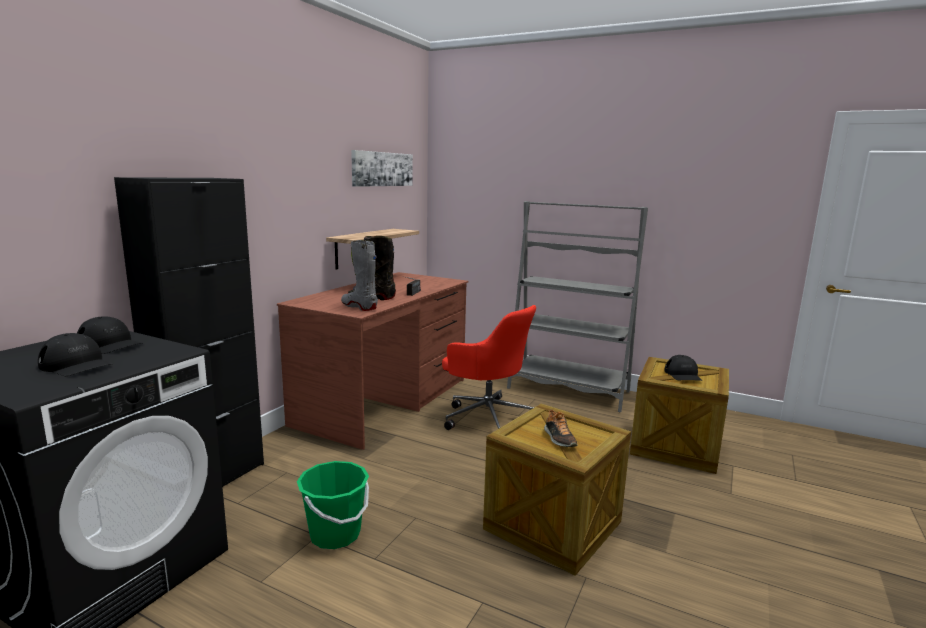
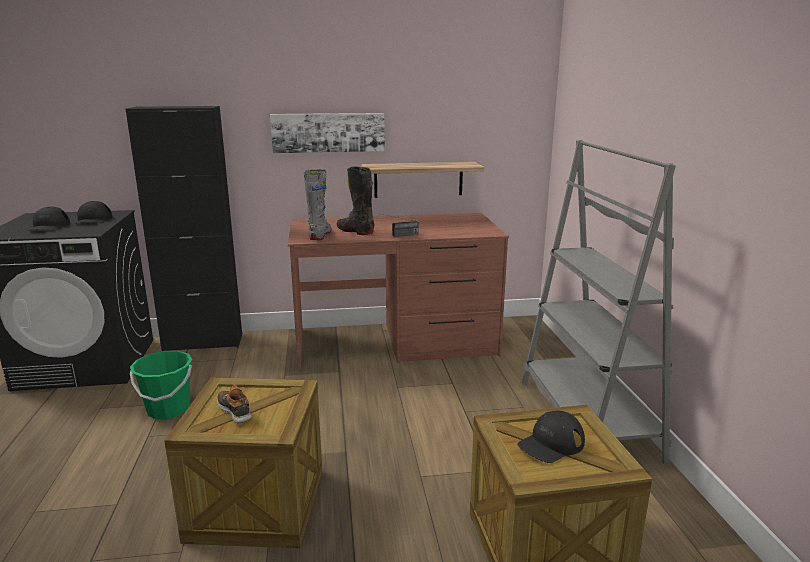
camera: 55 degrees right, 5 degrees up
(382, 169) = (458, 93): picture -> picture (328, 132)
(487, 417) = (434, 397): red office chair -> none
(559, 439) = (235, 410): shoe -> shoe turned 105 degrees clockwise

